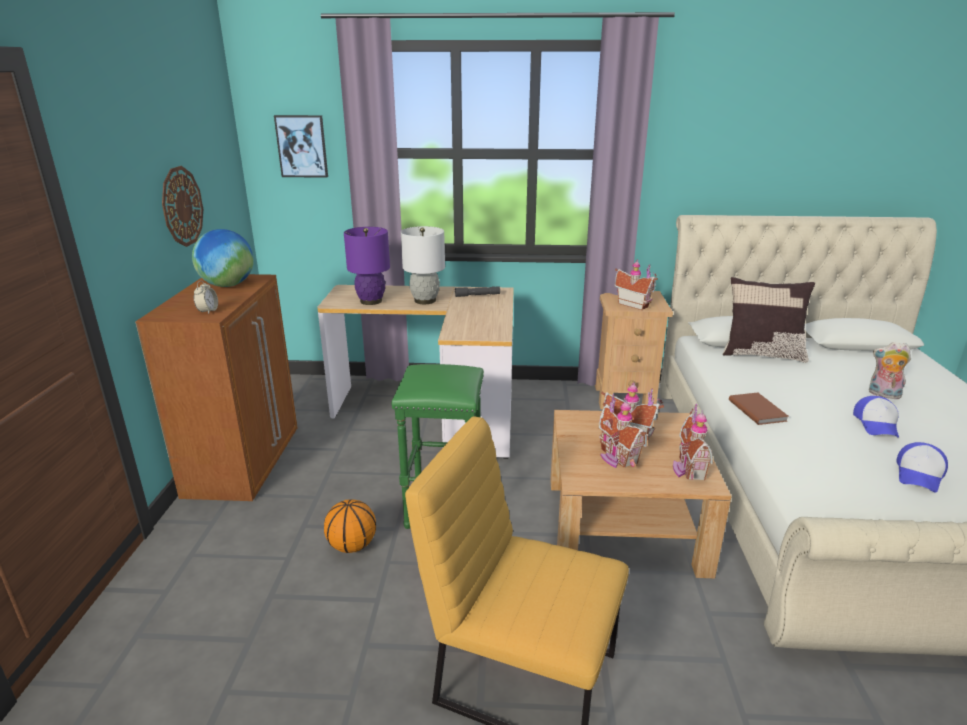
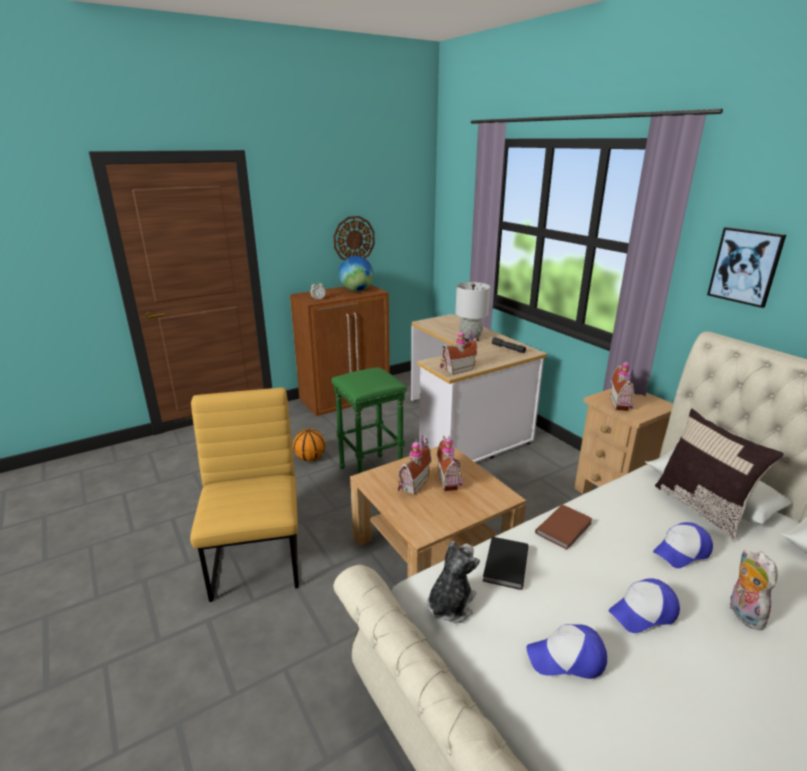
camera: 55 degrees right, 0 degrees up
(302, 146) = (460, 213): picture -> picture (745, 266)
(371, 301) = (443, 328): purple table lamp -> none
(687, 469) = (432, 519): toy house -> toy house (457, 369)
(799, 454) = (504, 564): none -> black book
(810, 382) = (681, 551): none -> cap
(840, 503) = (450, 604): none -> plush toy

